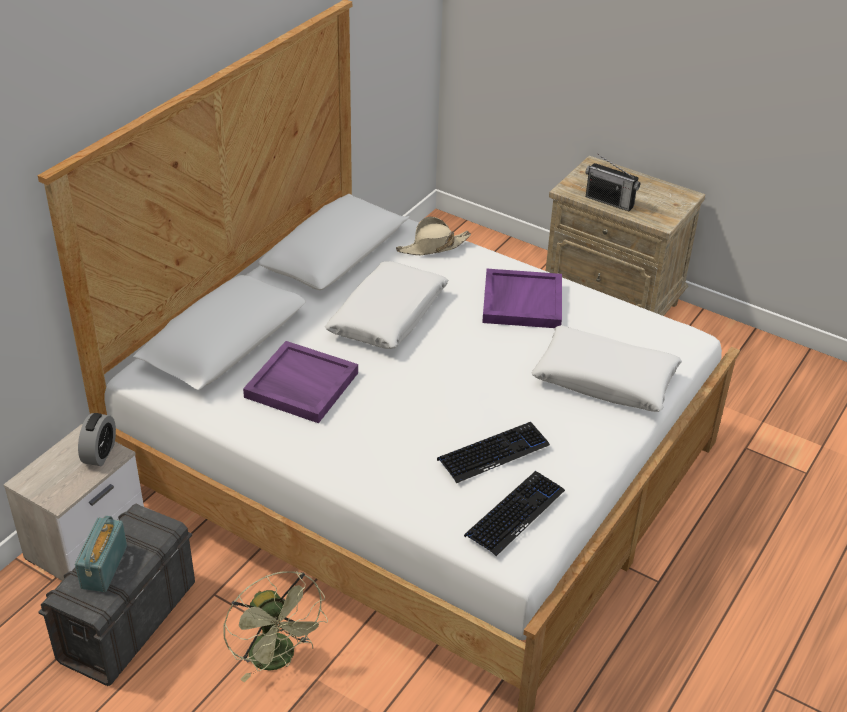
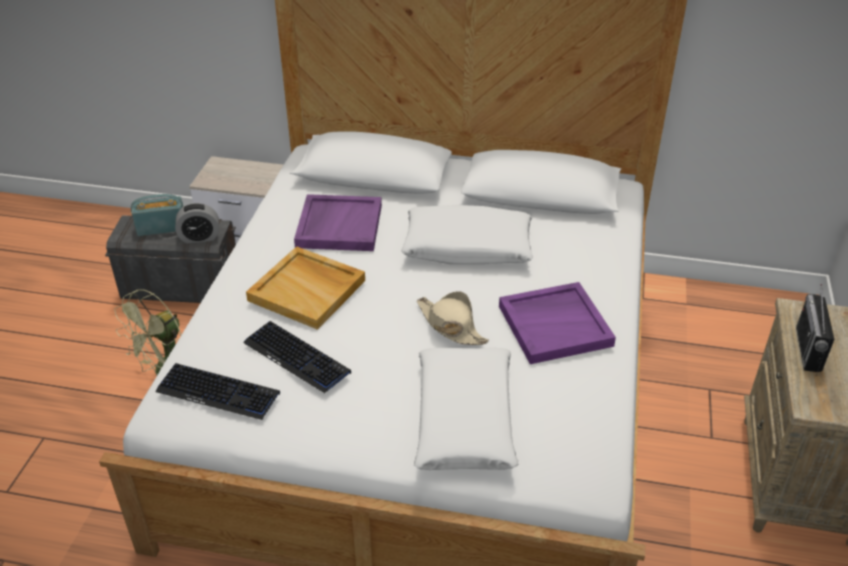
camera: 70 degrees right, 0 degrees up
(100, 453) = (258, 182): alarm clock -> alarm clock (199, 237)
(398, 426) = (308, 290): none -> beige tray
(433, 246) = (598, 245): beige hat -> beige hat (450, 326)

